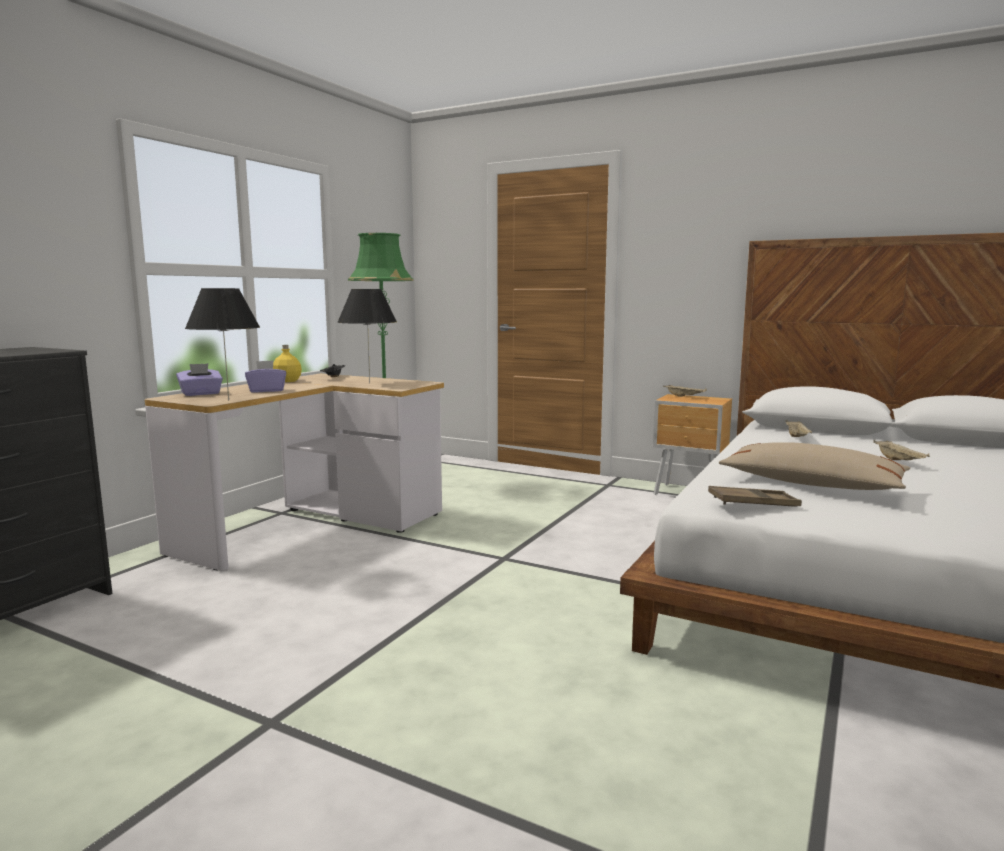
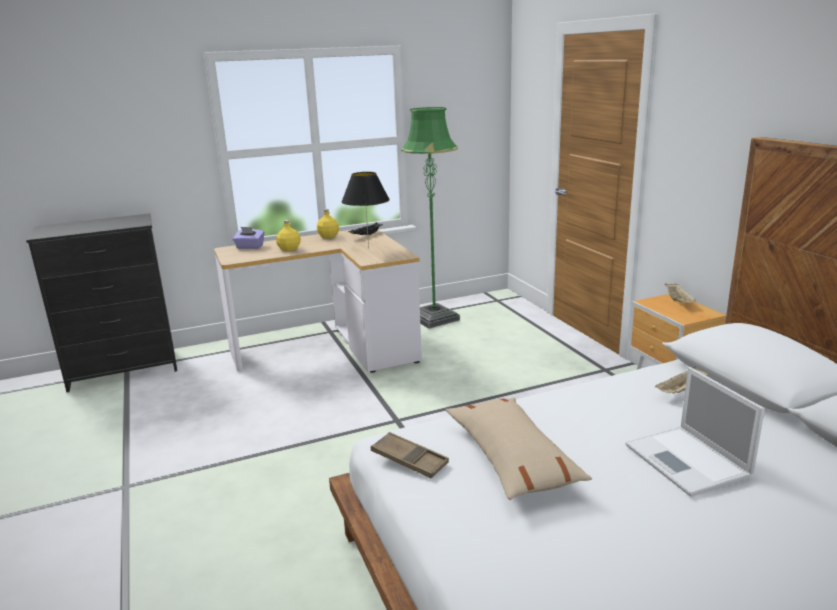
camera: 40 degrees right, 10 degrees up
(229, 400) = (245, 259): black table lamp -> none
(266, 390) = (289, 249): purple tissue box -> yellow bottle
(899, 461) = (688, 462): beige tray -> laptop

